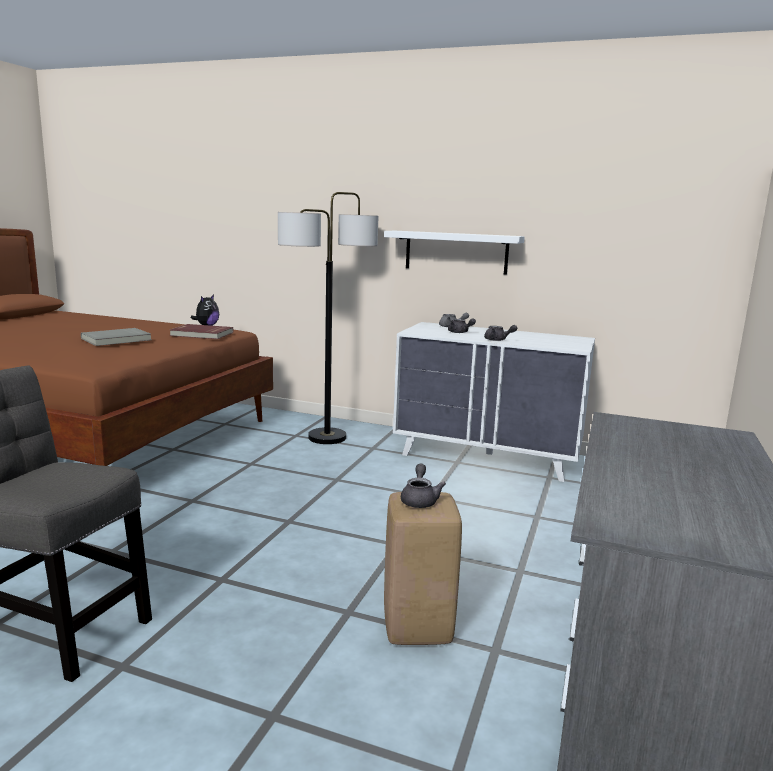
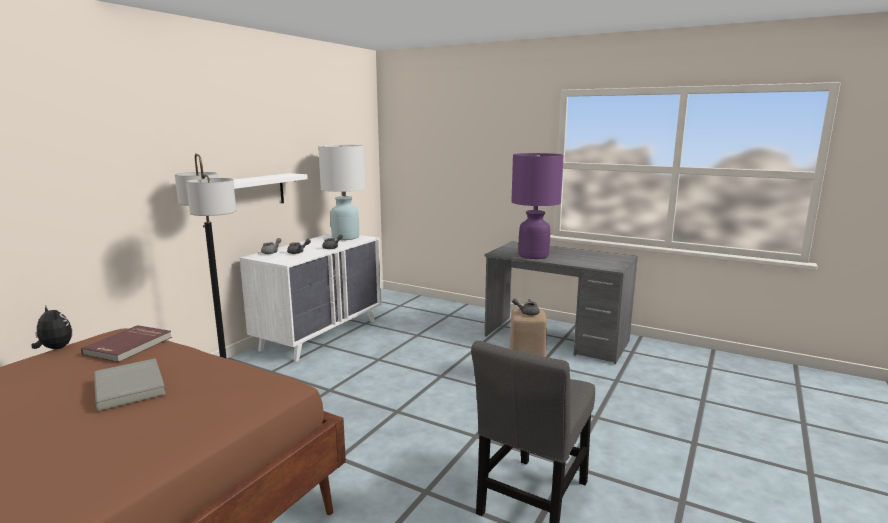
camera: 80 degrees left, 0 degrees up
(564, 341) = (345, 237): none -> white table lamp
(632, 445) = (533, 255): none -> purple table lamp

